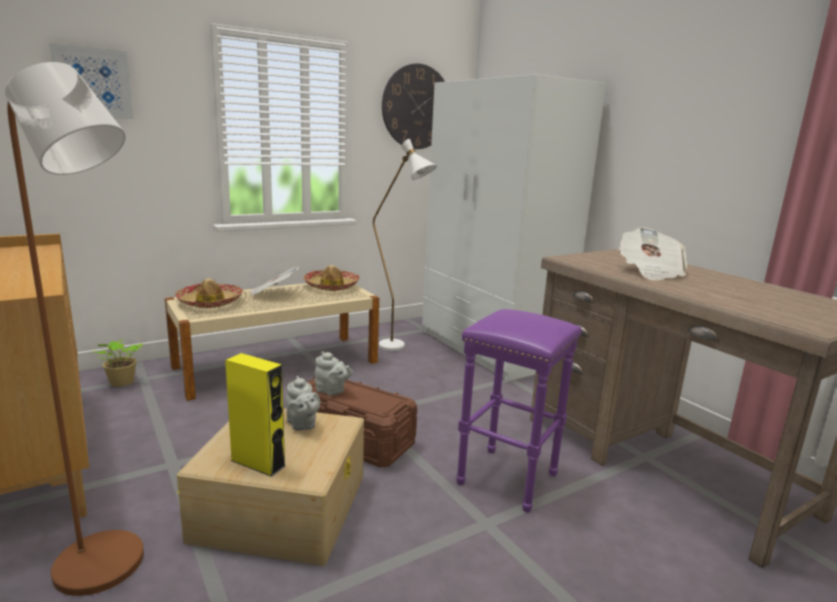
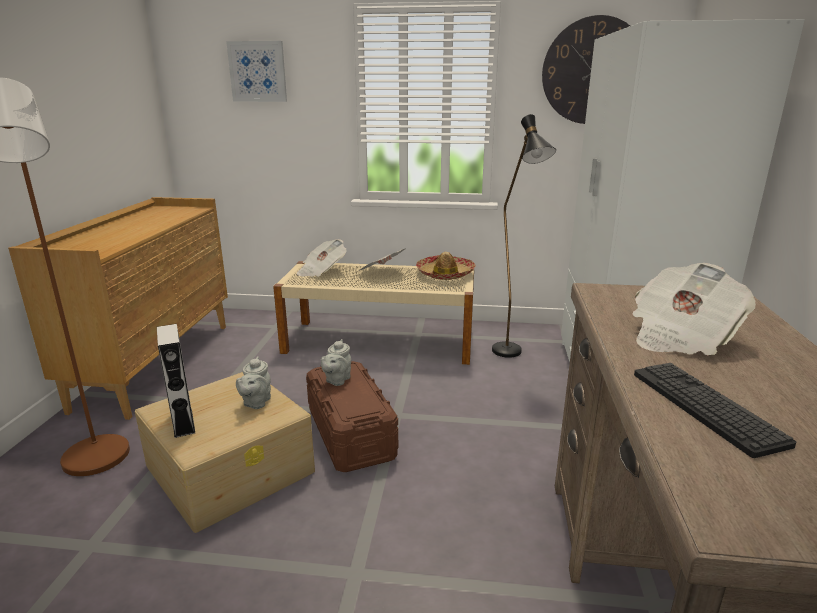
camera: 40 degrees right, 5 degrees up
(121, 383) = (259, 326): potted plant -> none
(210, 302) = (321, 271): hat -> newspaper
(258, 463) = (183, 422): yellow speaker -> grey speaker
(332, 391) = (337, 380): grey teapot -> grey teapot turned 45 degrees clockwise
(399, 348) = (511, 355): white floor lamp -> black floor lamp
(505, 478) = (435, 538): purple stool -> none
(723, 296) = (705, 407): none -> keyboard

